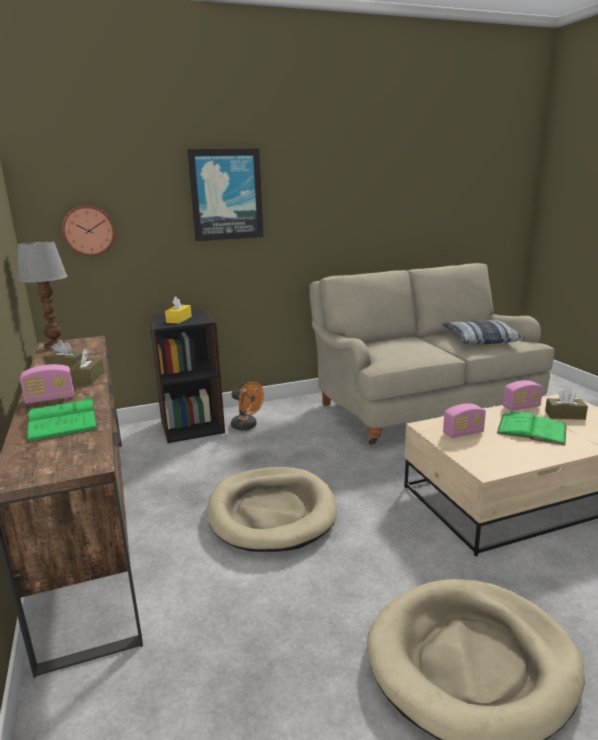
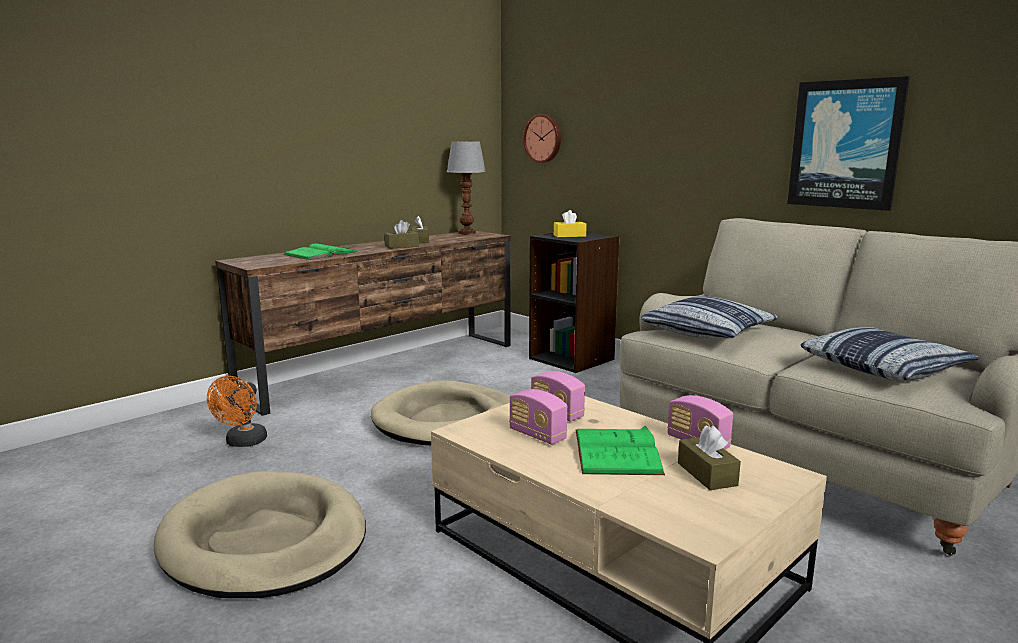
camera: 65 degrees right, 5 degrees down
(50, 399) = (356, 247): radio -> radio (537, 435)
(226, 195) = (661, 105): picture -> picture (845, 144)
(247, 426) = (602, 378): orange fan -> orange fan (243, 443)
(397, 353) = (708, 332): none -> pillow

